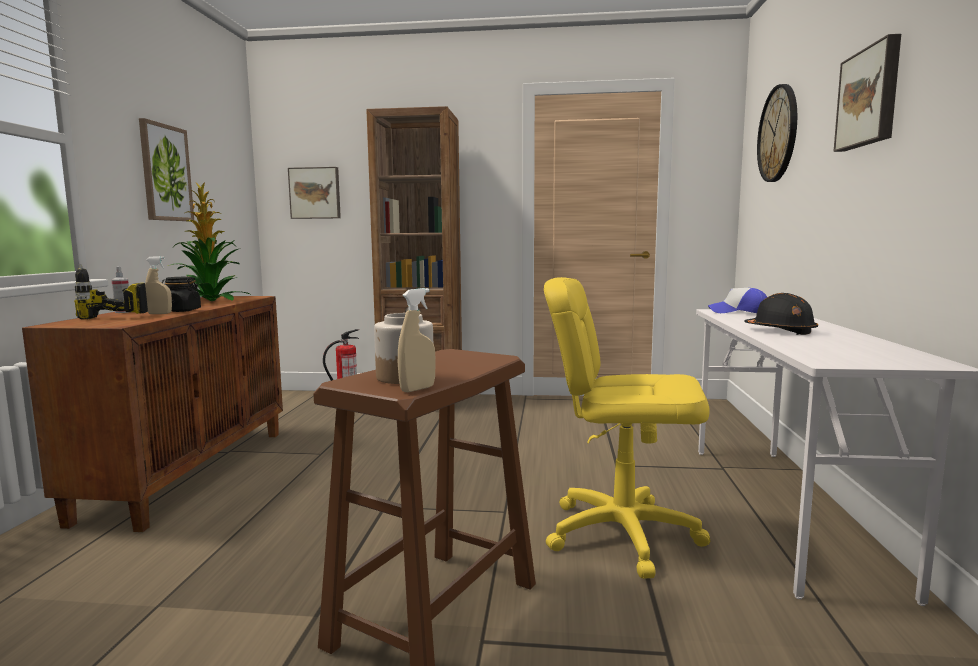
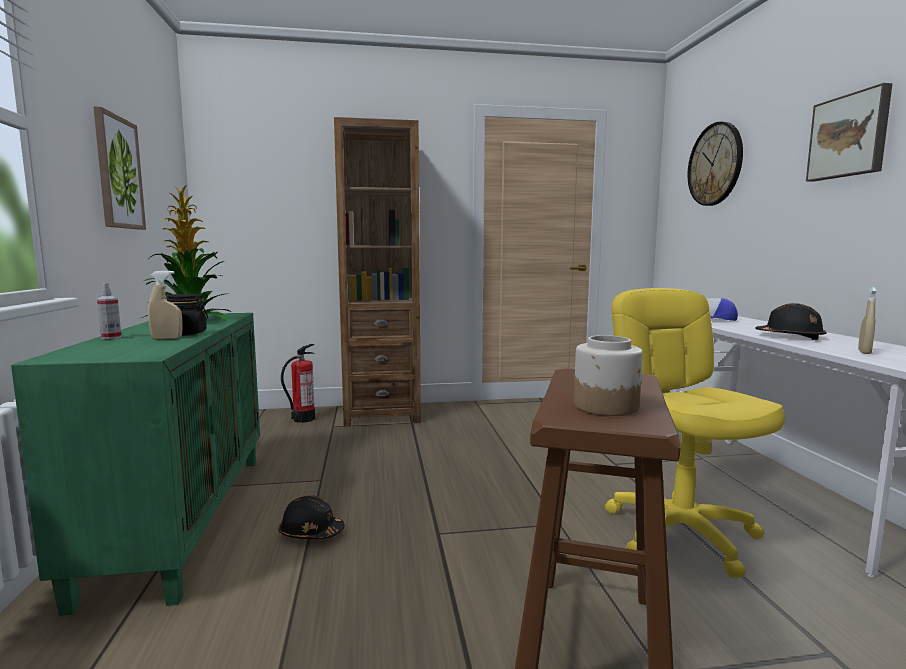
camera: 15 degrees left, 0 degrees up
(105, 321) = (115, 351): power drill -> none
(189, 472) = (182, 518): brown cabinet -> green cabinet
(279, 493) = (311, 532): none -> black hard hat
(315, 193) = (259, 202): picture -> none
(417, 389) = (657, 421): beige spray bottle -> beige spray bottle (864, 352)
(622, 534) = (680, 533): yellow office chair -> yellow office chair turned 75 degrees clockwise

